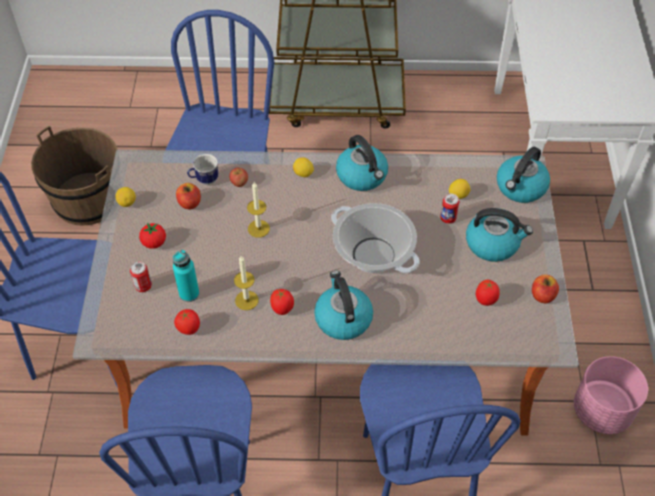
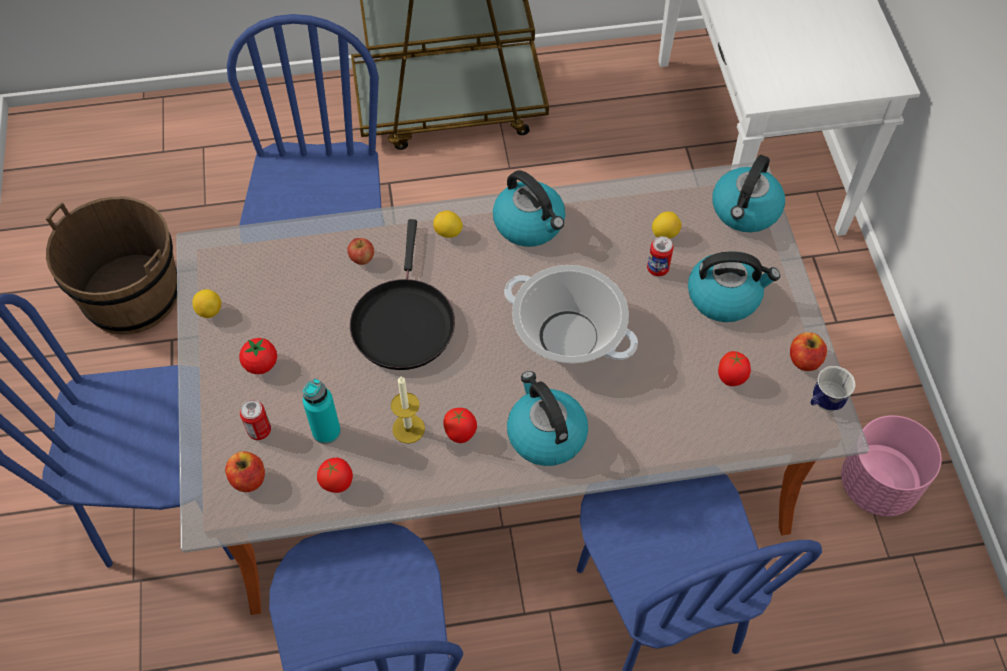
camera: 10 degrees left, 5 degrees up
(190, 203) = (299, 298): apple -> apple (248, 479)
(204, 180) = (312, 262): mug -> mug (823, 403)
(258, 228) = (403, 321): candle -> black frying pan

